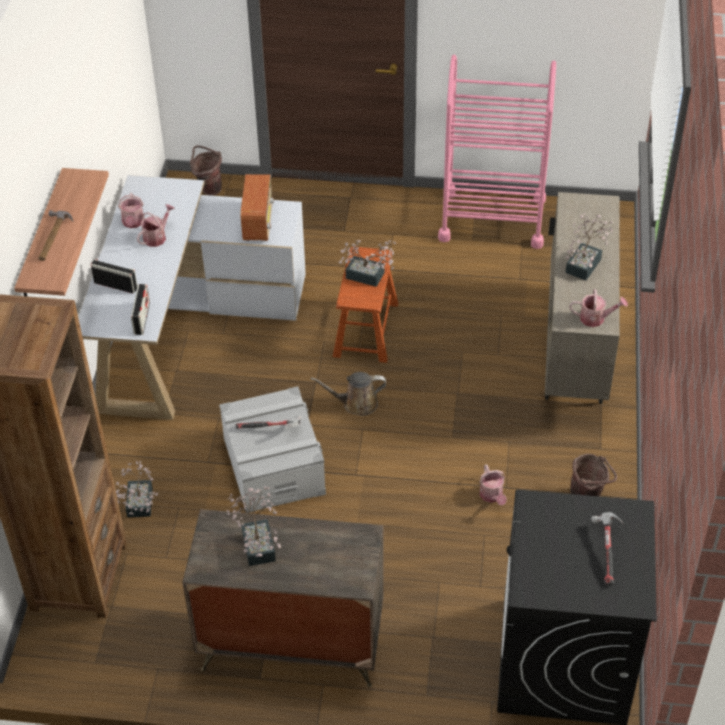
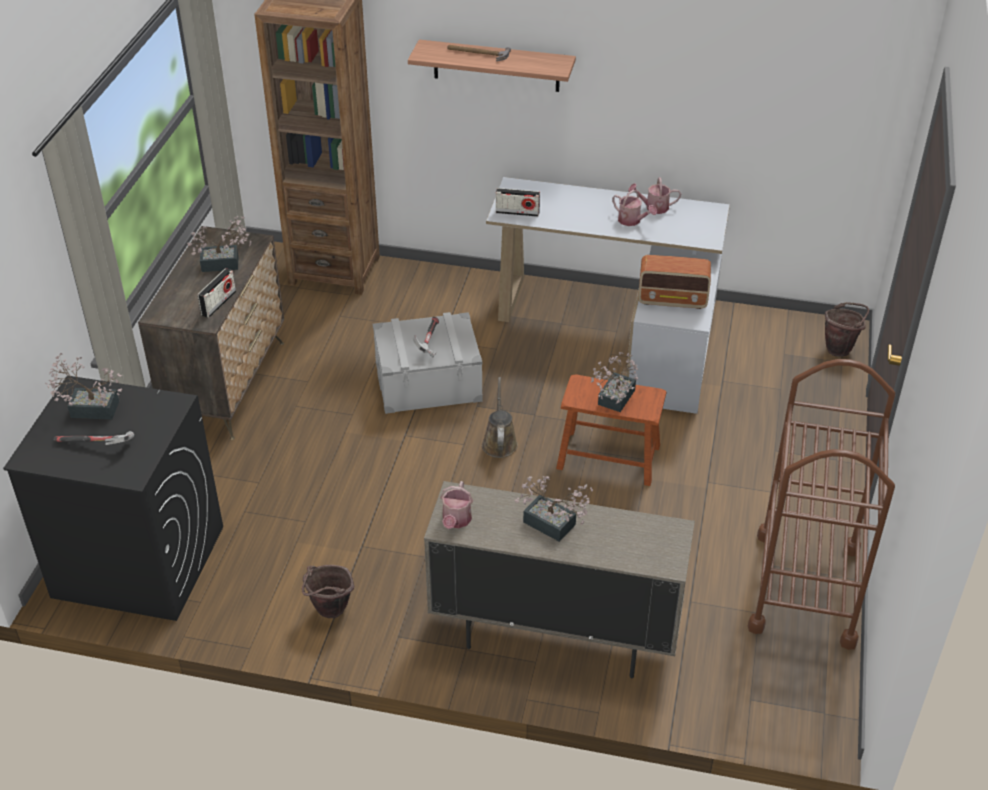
camera: 95 degrees right, 5 degrees down
(115, 285) = (564, 198): radio -> radio (219, 303)
(139, 506) = (399, 301): potted plant -> potted plant (89, 408)
(492, 219) = (805, 588): pink cart -> brown cart
(492, 496) = (352, 533): watering can -> none

